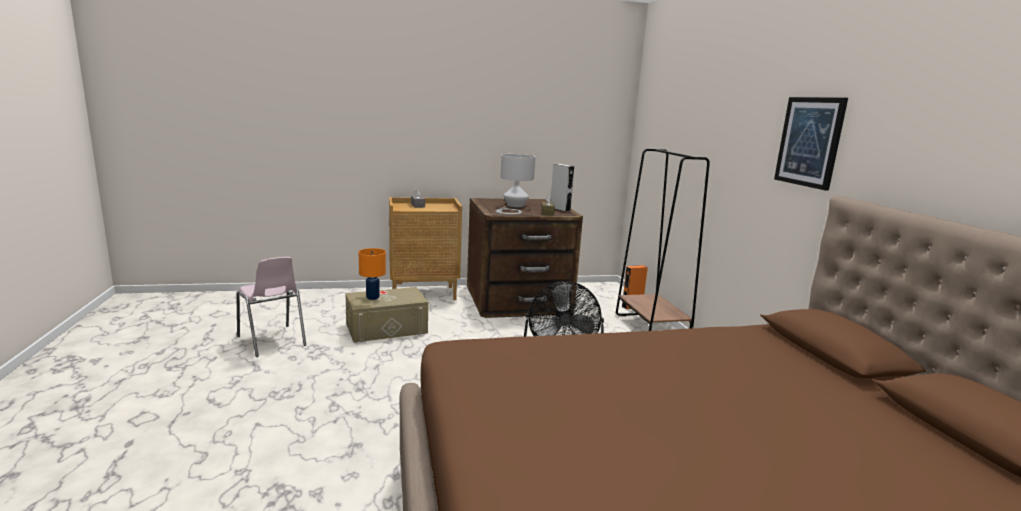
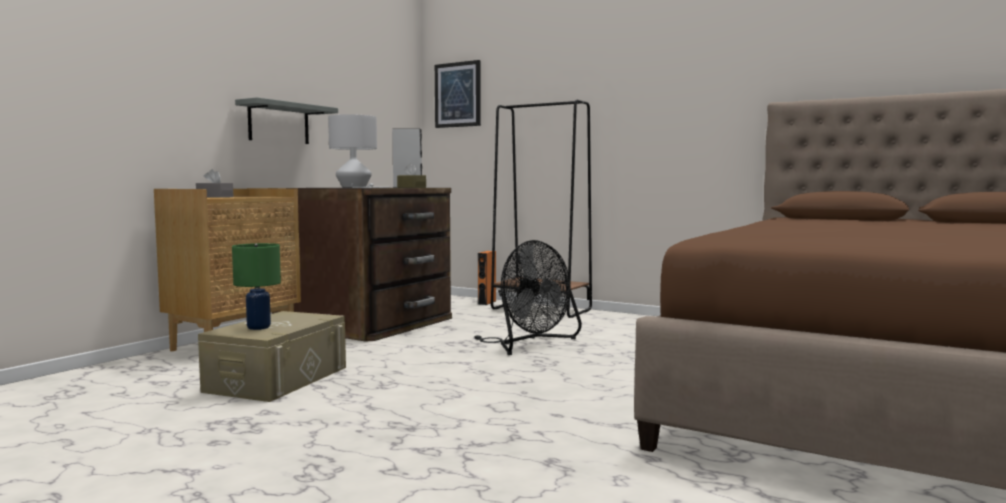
camera: 45 degrees left, 10 degrees down
(272, 341) = (121, 443): pink chair -> none
(372, 298) = (257, 328): orange table lamp -> green table lamp
(484, 154) = (279, 123): none -> grey shelf
(809, 142) = (713, 67): picture -> picture (458, 95)

